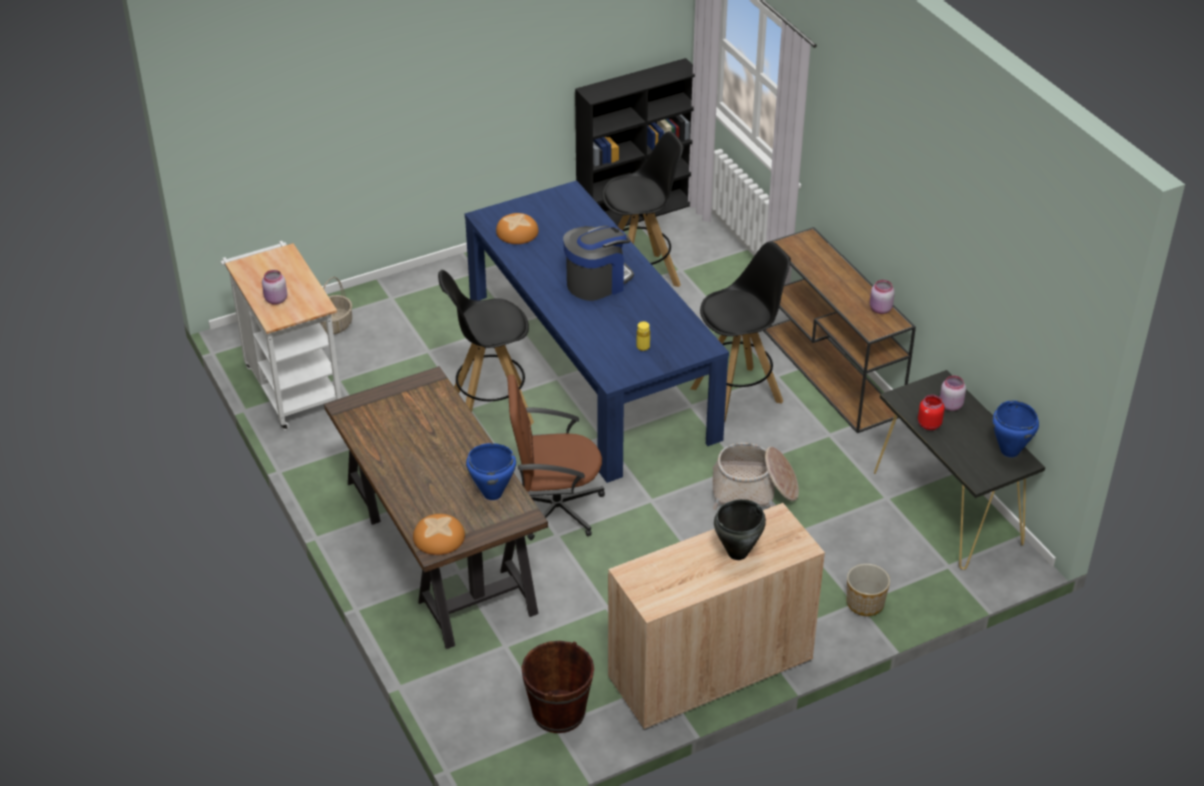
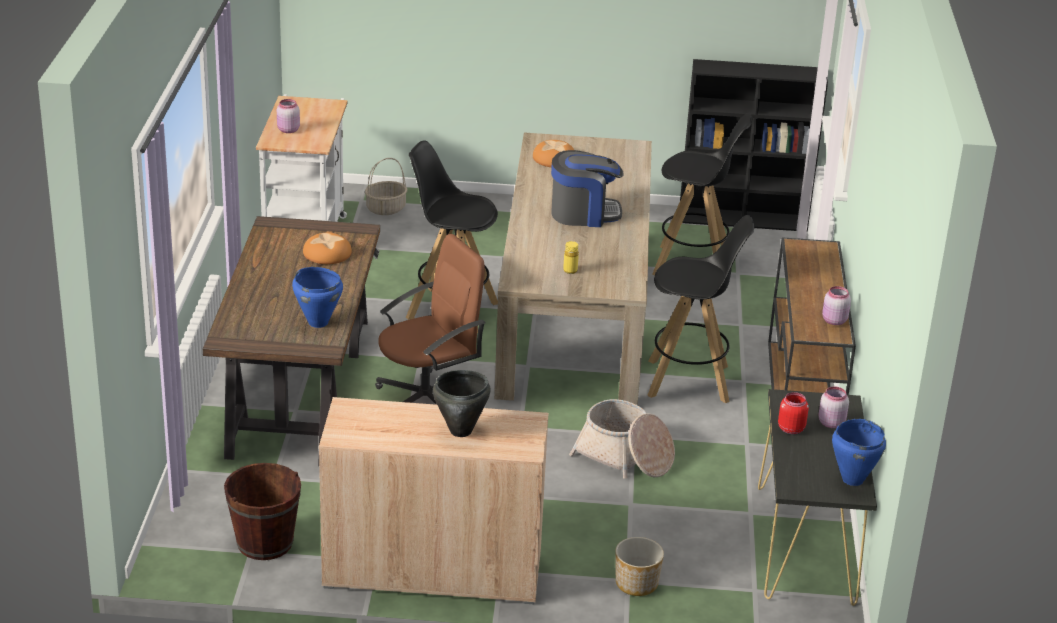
camera: 30 degrees right, 10 degrees down
(439, 537) = (238, 334): bread -> bread (327, 253)
(554, 508) = (427, 399): brown office chair -> brown office chair turned 120 degrees clockwise
(591, 367) = (574, 313): blue dining table -> beige dining table

